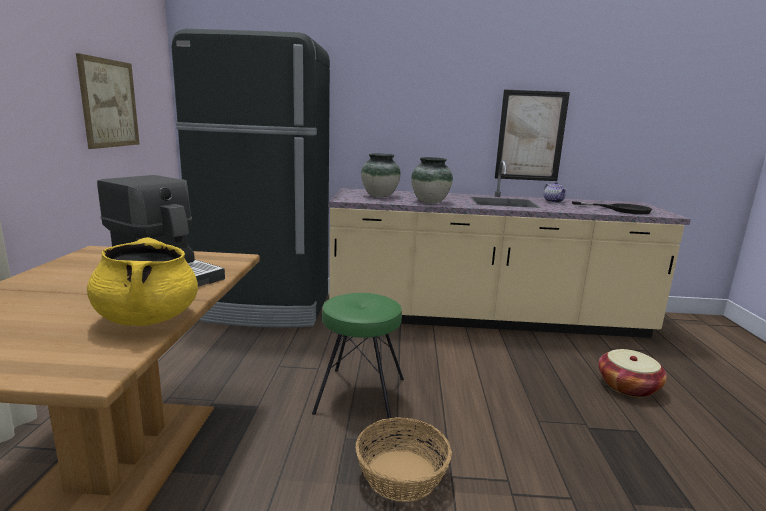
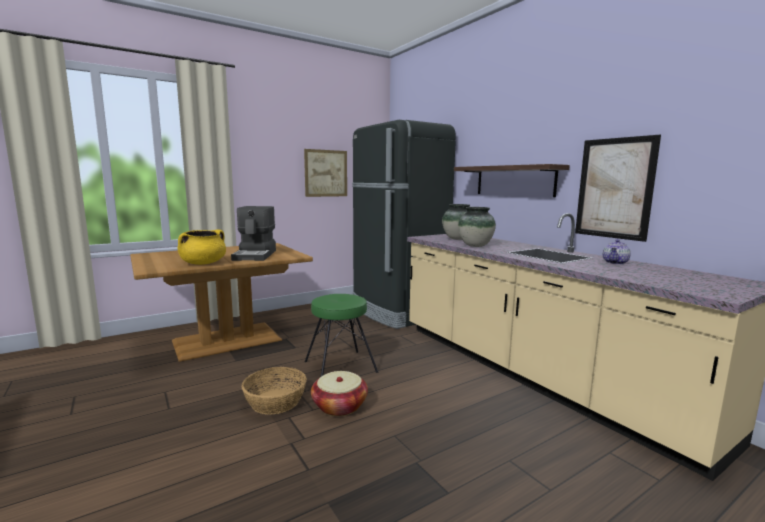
camera: 55 degrees right, 5 degrees down
(421, 125) = (514, 181): none -> shelf
(621, 210) = (669, 280): black frying pan -> none
(628, 386) = (533, 476): basket -> basket (339, 406)

